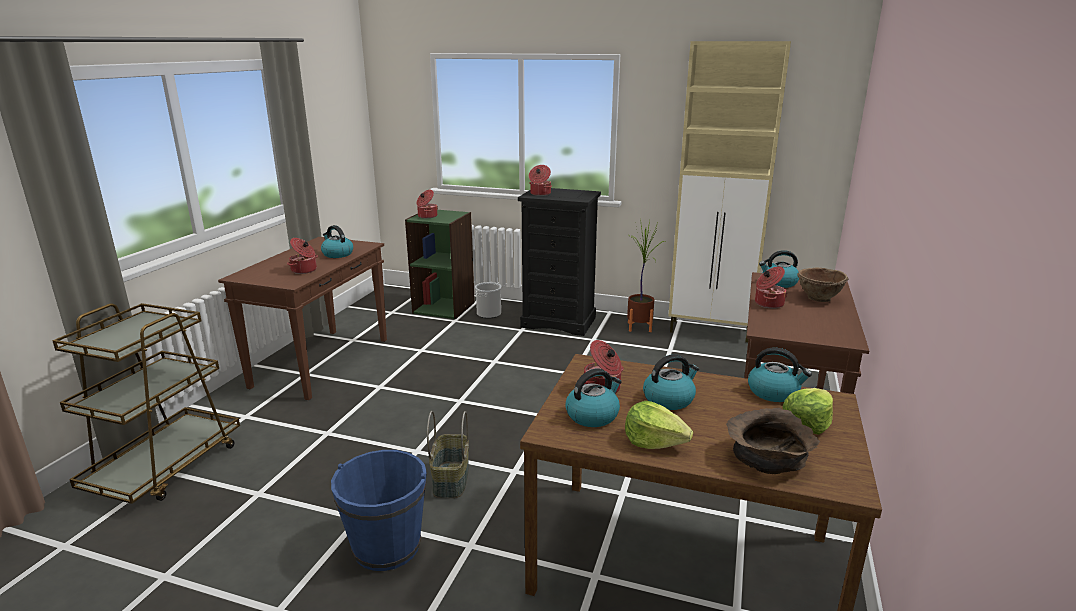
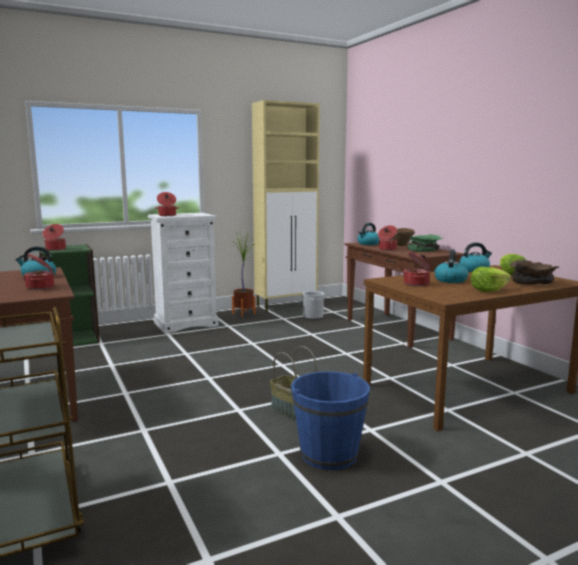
camera: 45 degrees left, 10 degrees down
(489, 314) = (121, 333): bucket -> bucket (313, 316)
(559, 322) = (186, 324): black dresser -> white dresser
(593, 415) = (442, 291): kettle -> none
(821, 322) = (424, 250): none -> green bowl

